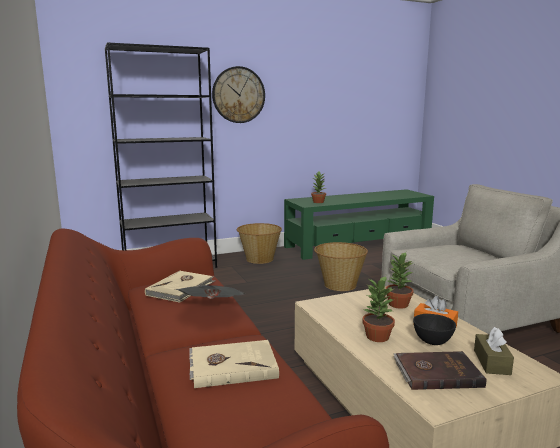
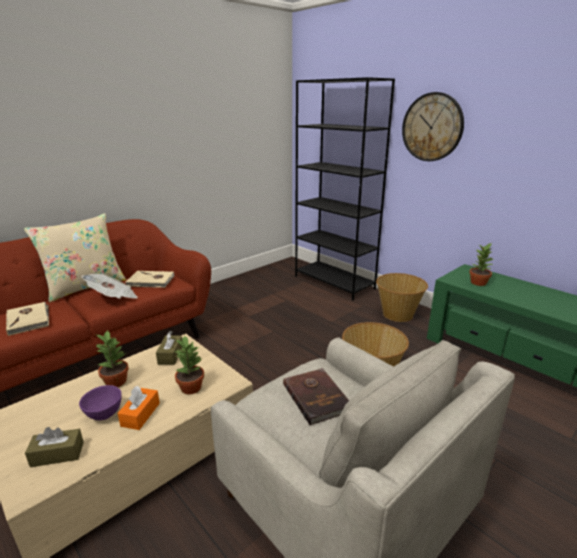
camera: 70 degrees right, 10 degrees up
(134, 333) = (85, 286): none -> beige pillow
(337, 310) = (170, 355): none -> brown tissue box
(432, 341) = (104, 413): black bowl -> purple bowl
(436, 373) = (46, 418): brown book -> brown book (317, 397)

